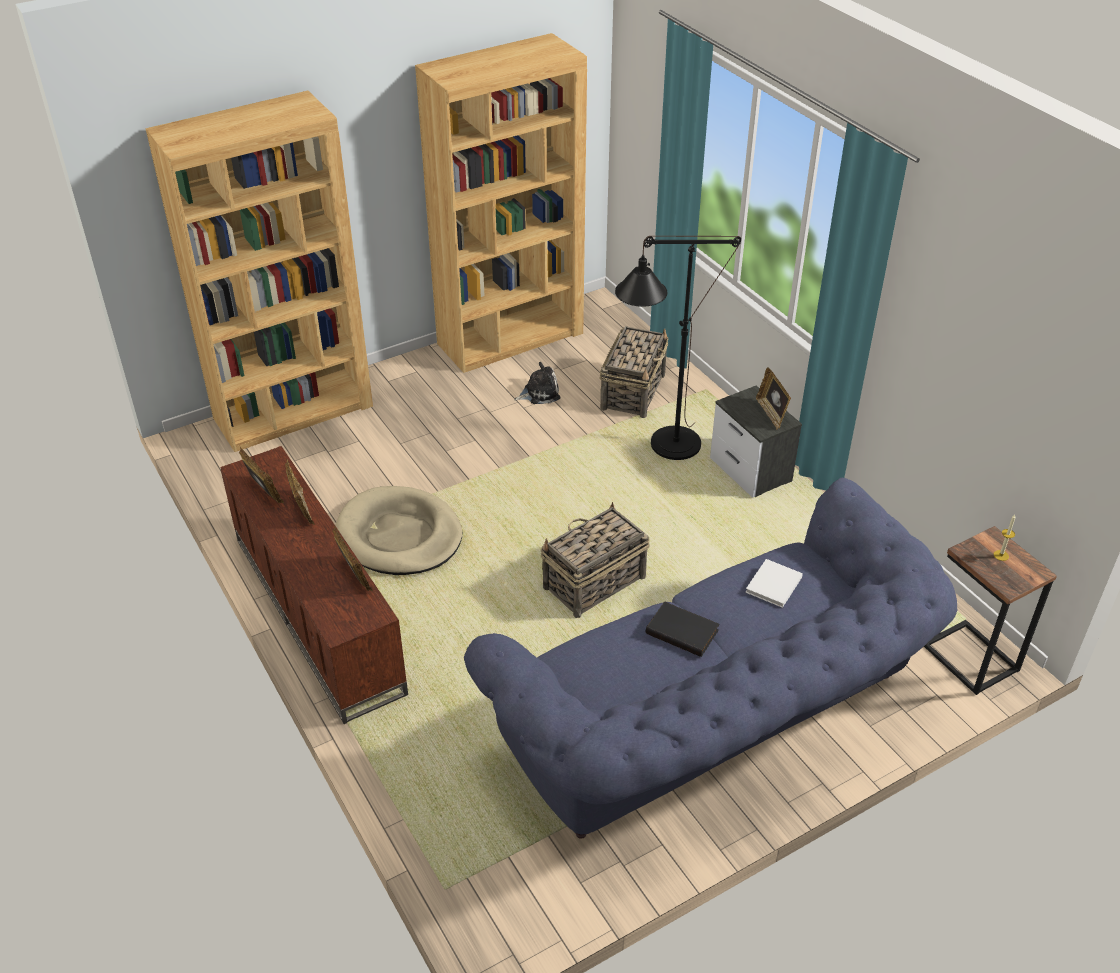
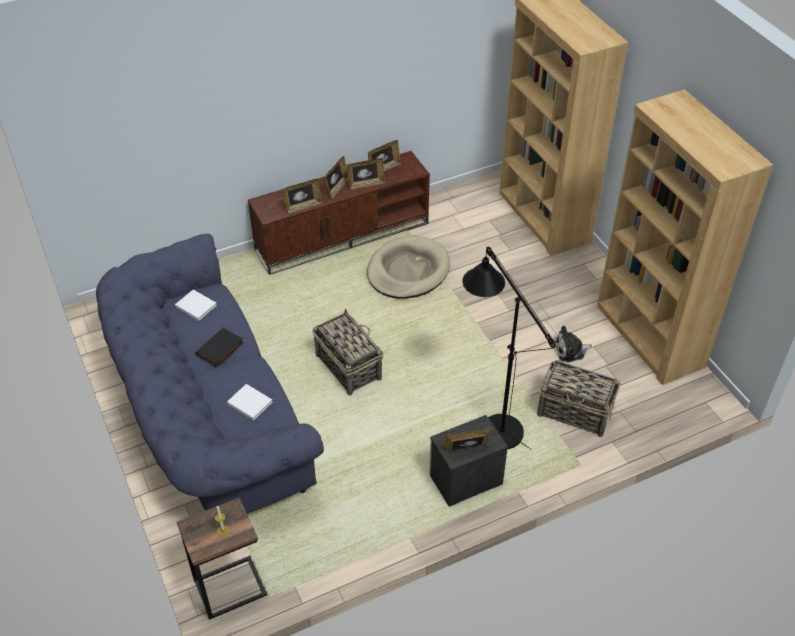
camera: 95 degrees right, 5 degrees up
(308, 540) = (337, 188): none -> picture frame
(539, 393) = (571, 350): plush toy -> plush toy turned 90 degrees clockwise
(596, 676) = (195, 305): none -> white book

